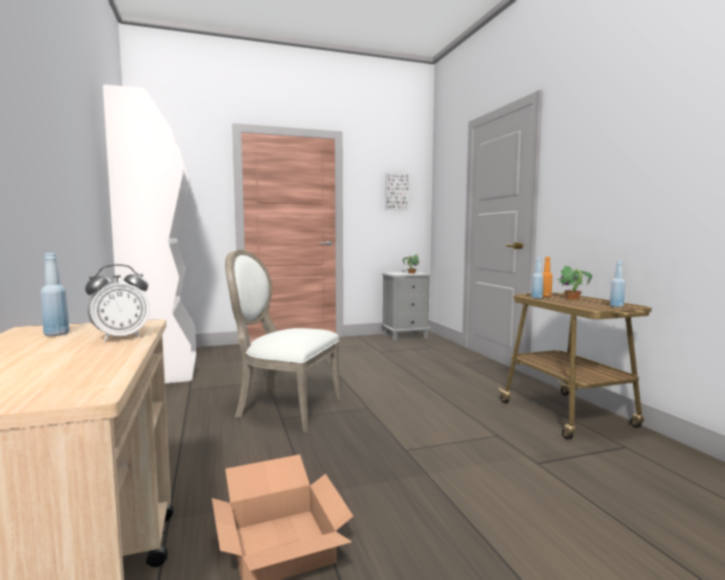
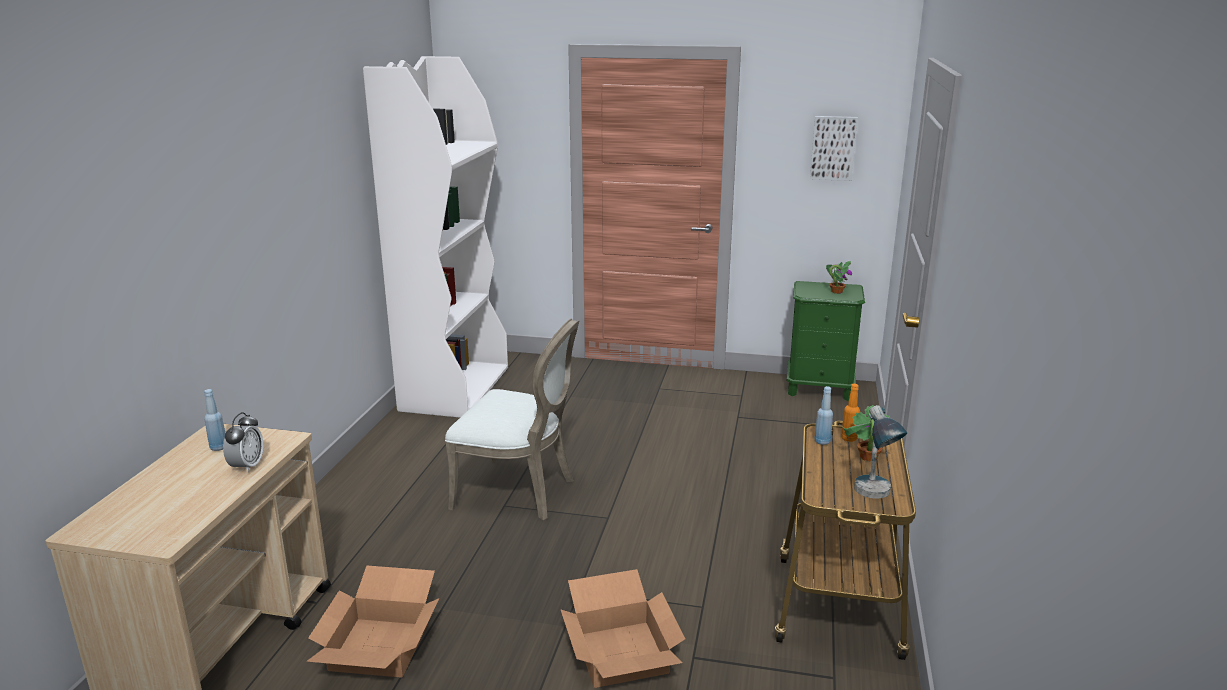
camera: 30 degrees right, 15 degrees up
(120, 338) = (247, 466): alarm clock -> alarm clock turned 75 degrees counterclockwise
(284, 409) = (520, 492): white chair -> white chair turned 150 degrees clockwise
(406, 336) = (819, 388): grey nightstand -> green nightstand
(492, 477) = (623, 654): none -> cardboard box
(616, 306) = (874, 497): blue bottle -> table lamp

